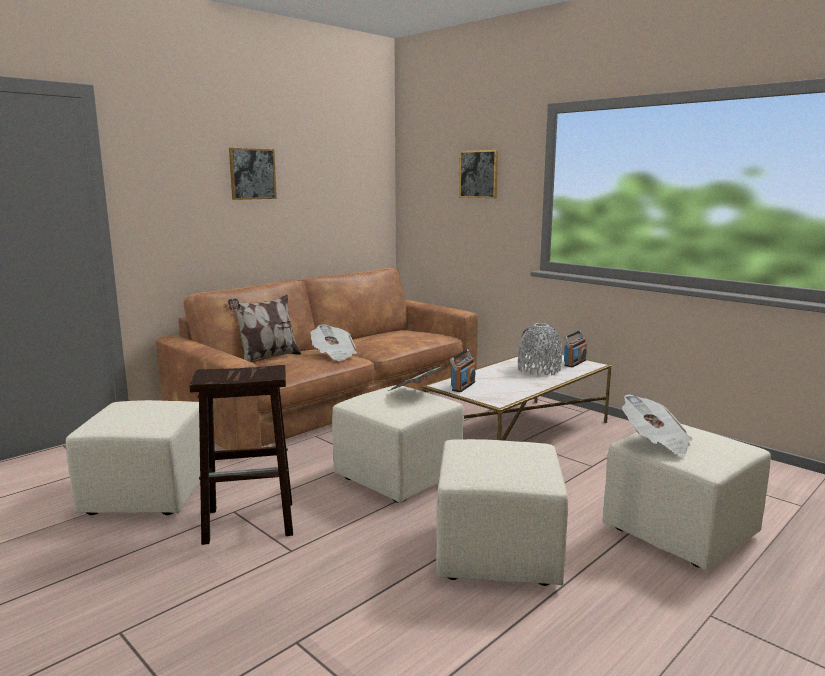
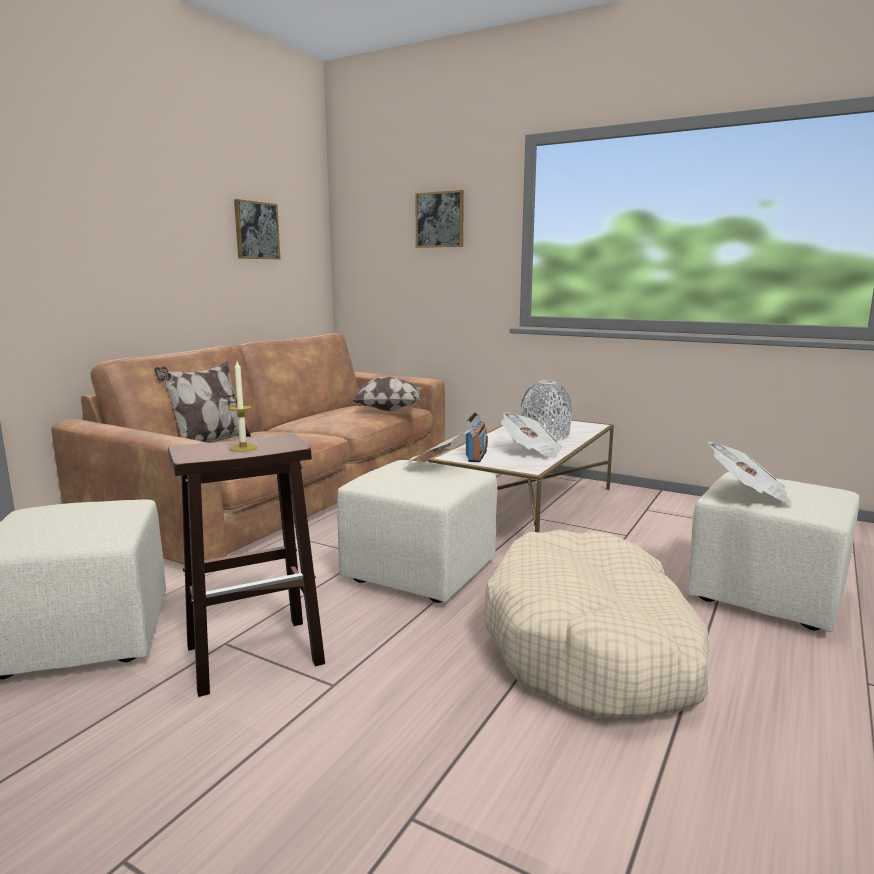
camera: 15 degrees left, 0 degrees up
(242, 375) = (243, 448): none -> candle
(252, 174) = (168, 208): picture -> picture (256, 230)
(334, 355) = (297, 433): newspaper -> newspaper (531, 451)
(422, 338) = (390, 410): none -> pillow
(496, 553) = (592, 647): beige ottoman -> beige dog bed
(574, 363) = (575, 425): radio -> none

